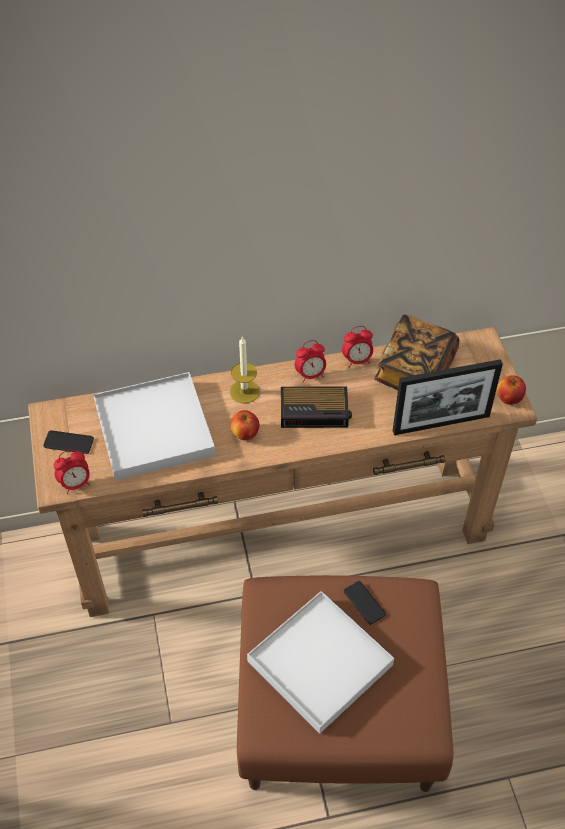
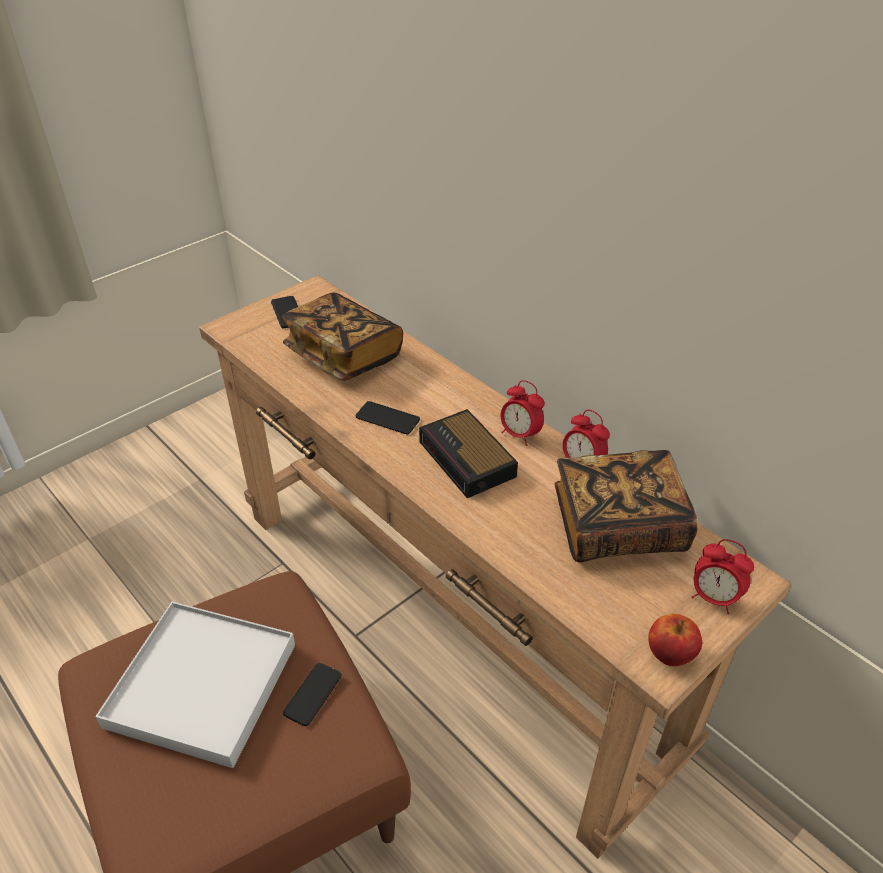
camera: 60 degrees right, 10 degrees down
(75, 484) = (239, 336): alarm clock -> alarm clock (713, 598)
(154, 429) = (344, 355): white tray -> book
(244, 391) = (448, 394): candle -> none
(245, 434) = (387, 418): apple -> phone
(441, 423) = (551, 589): picture frame -> none

